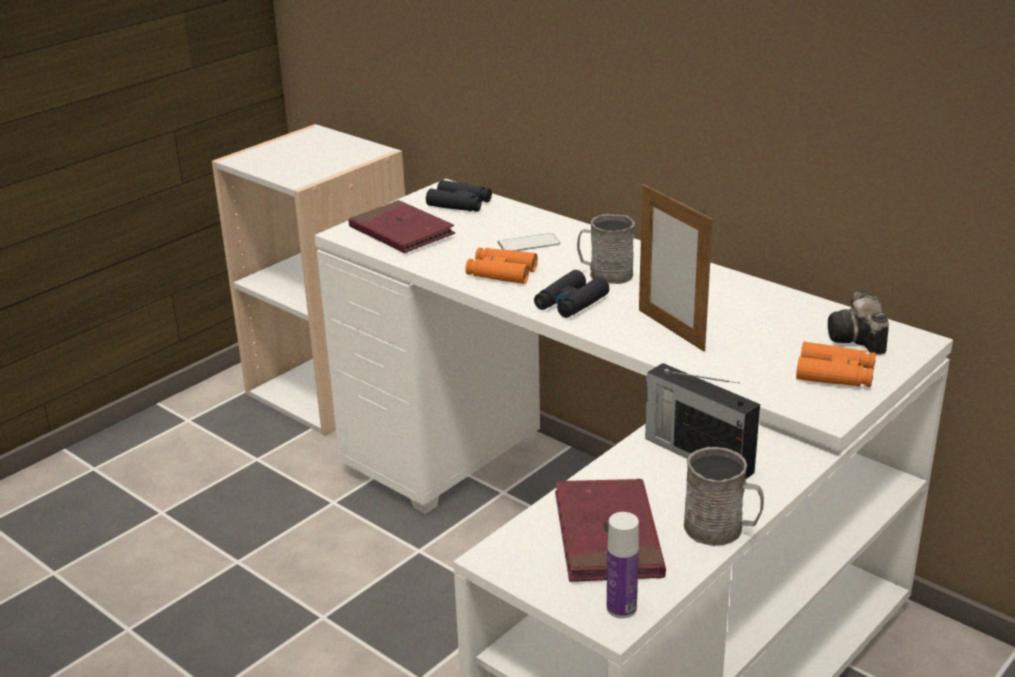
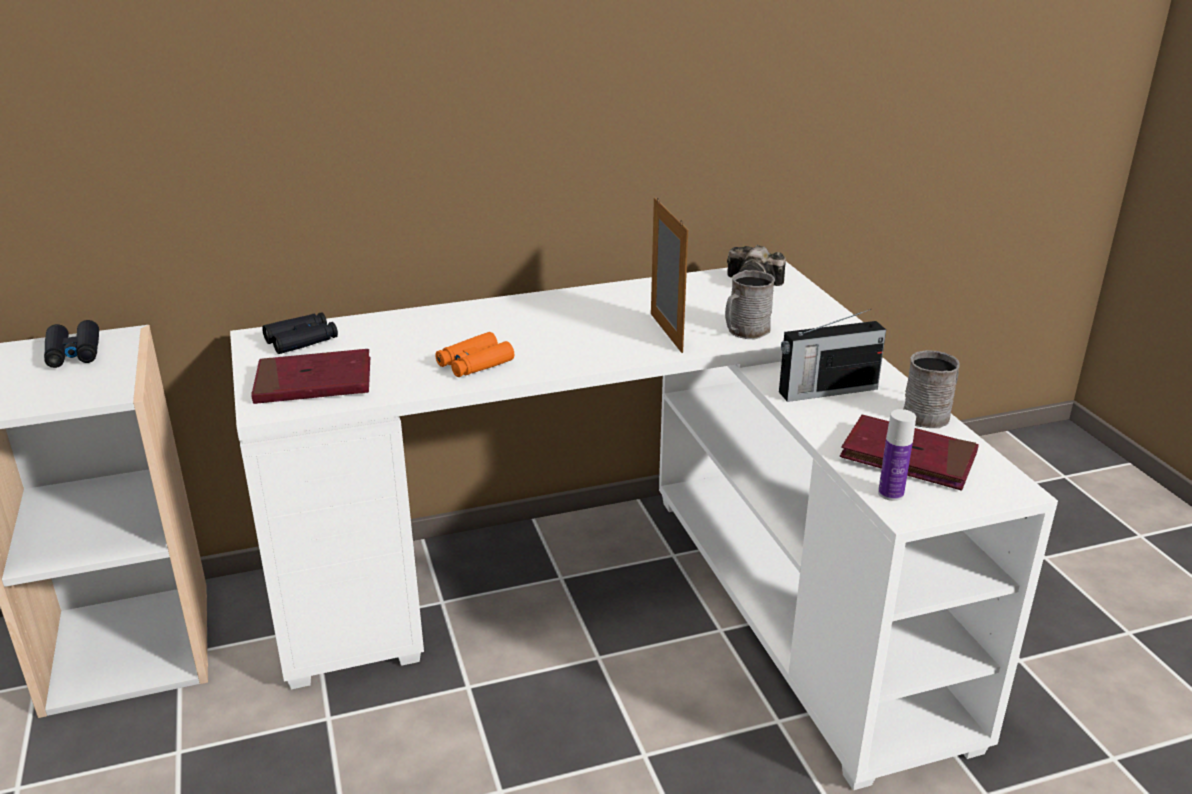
camera: 60 degrees left, 0 degrees up
(528, 243) = (436, 336): phone -> none
(571, 303) = (571, 353): black binoculars -> black binoculars (74, 353)
(605, 274) = (540, 326): grey mug -> grey mug (744, 332)
(621, 608) = (1004, 481): bottle -> bottle (890, 493)
(671, 330) = (666, 332): picture frame -> picture frame turned 105 degrees counterclockwise
(835, 374) = (793, 305): orange binoculars -> none

